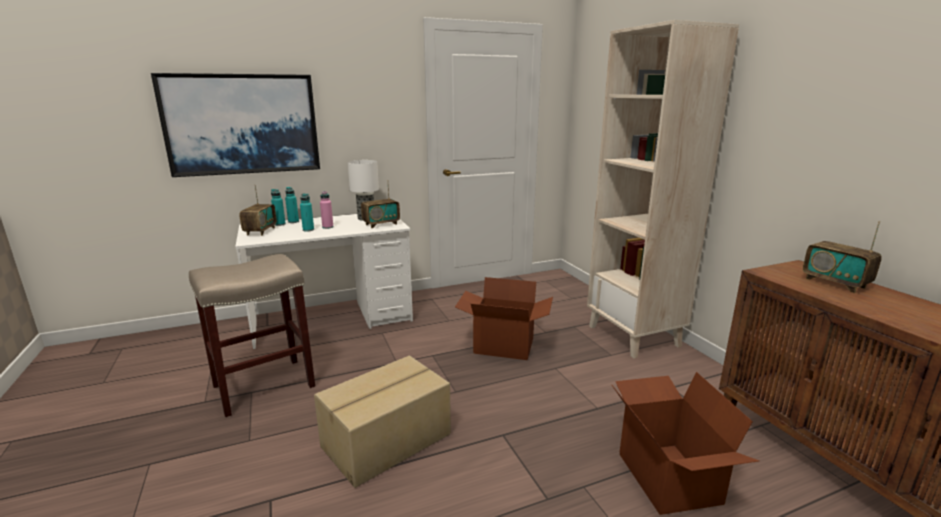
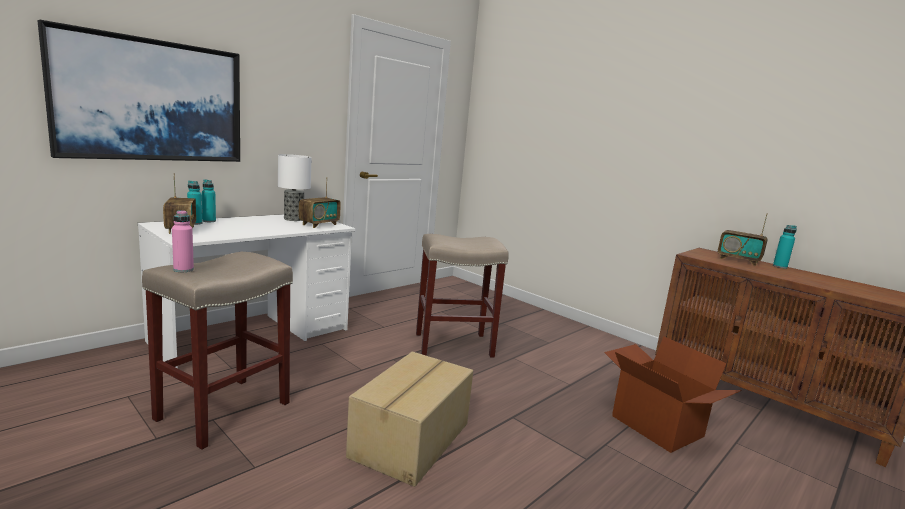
camera: 25 degrees left, 5 degrees down
(308, 230) = (241, 229): turquoise bottle -> turquoise bottle (780, 266)
(327, 227) = (261, 226): pink bottle -> pink bottle (183, 270)
(503, 346) = (454, 344): cardboard box -> beige stool
(634, 336) = (555, 326): beige bookcase -> none

